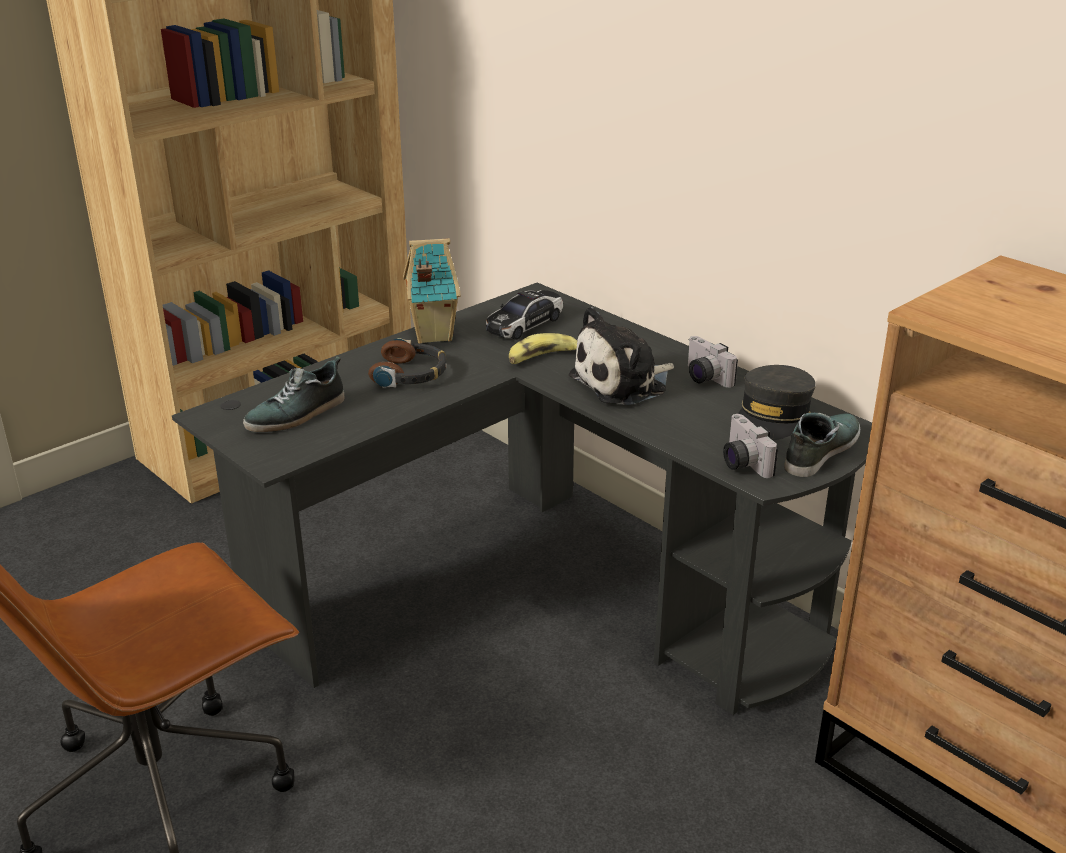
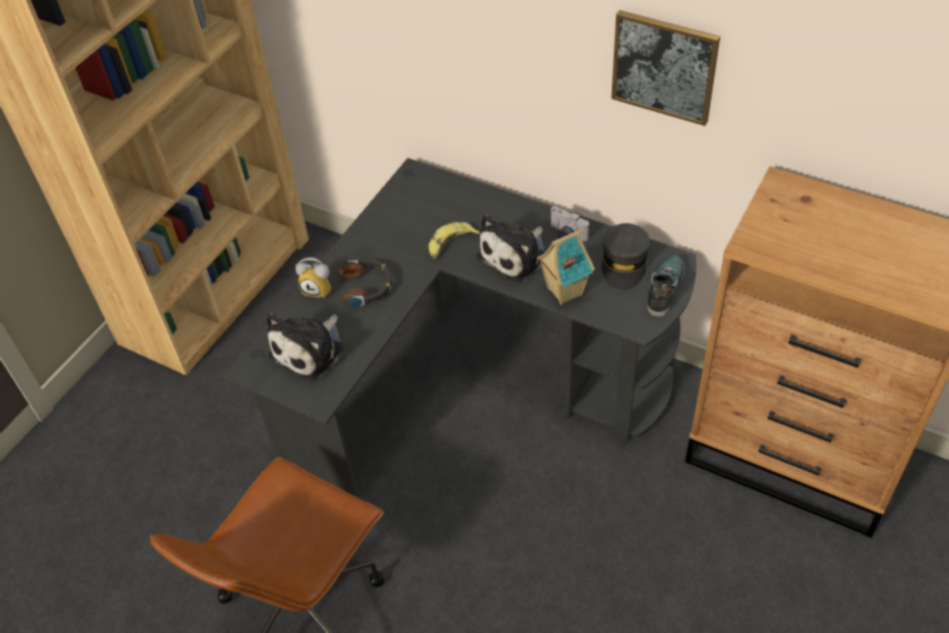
camera: 15 degrees left, 20 degrees up
(297, 414) = (310, 350): shoe -> plush toy
(350, 365) = (319, 289): none -> alarm clock
(432, 335) = (361, 240): toy house -> toy house (563, 292)
(525, 324) = (421, 210): toy car -> none
(741, 462) = (620, 313): camera -> none
(862, 99) = (664, 66): none -> picture

